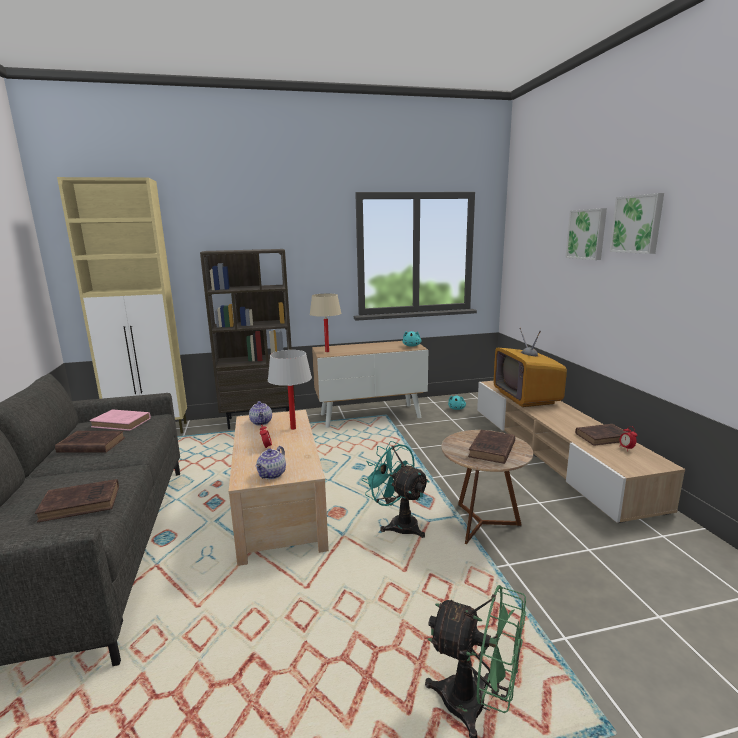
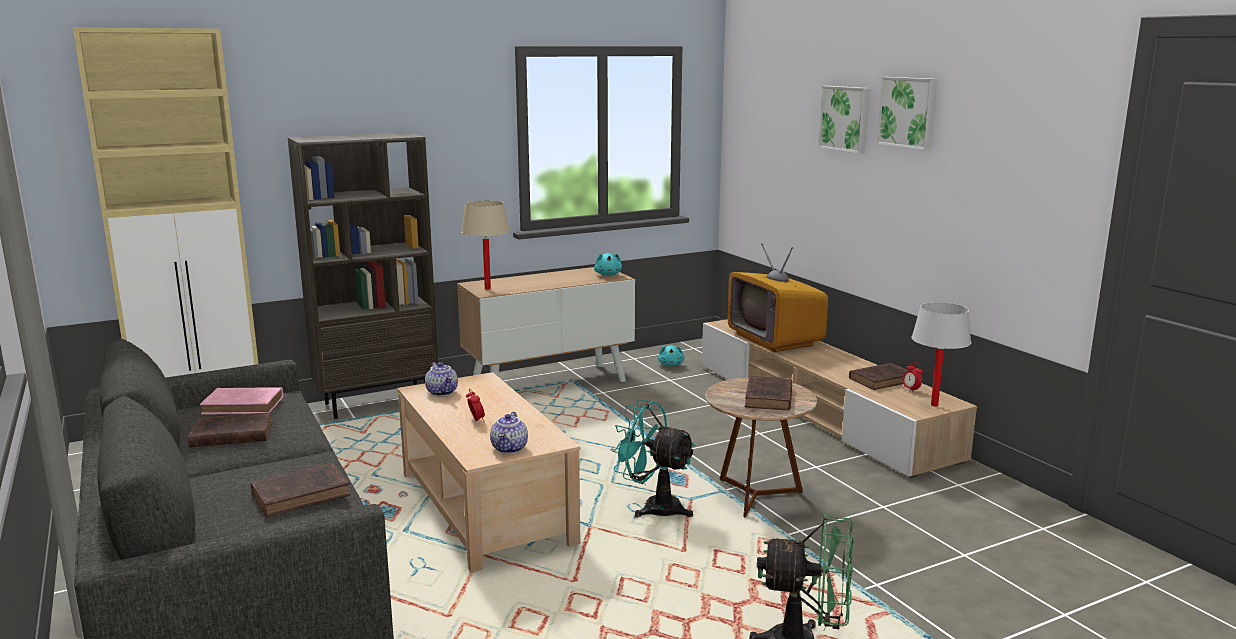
camera: 15 degrees left, 0 degrees up
(293, 428) = (494, 396): white table lamp -> white table lamp (934, 405)

